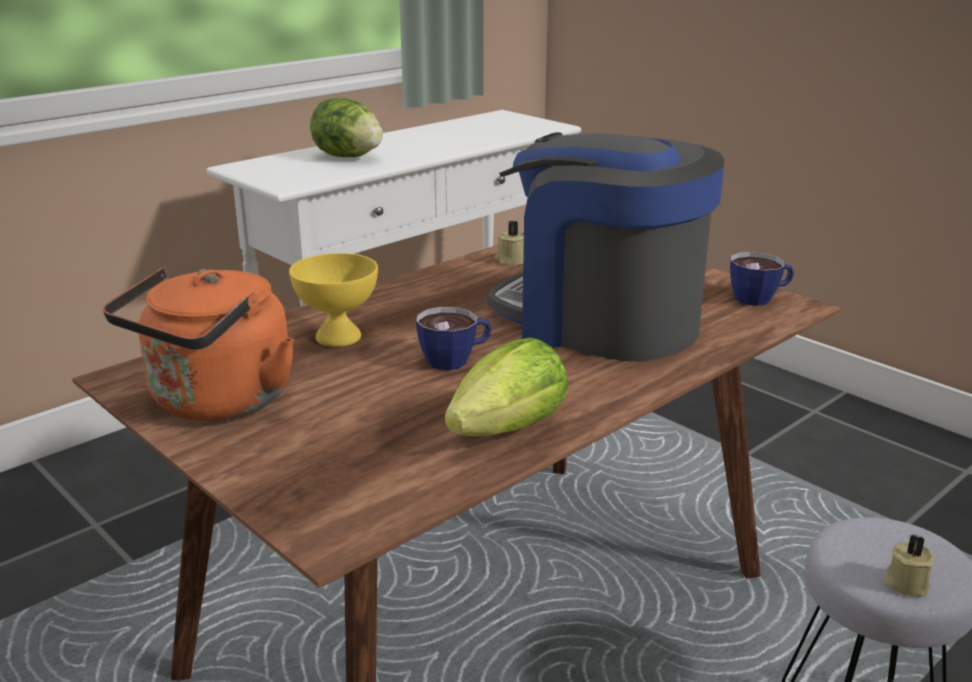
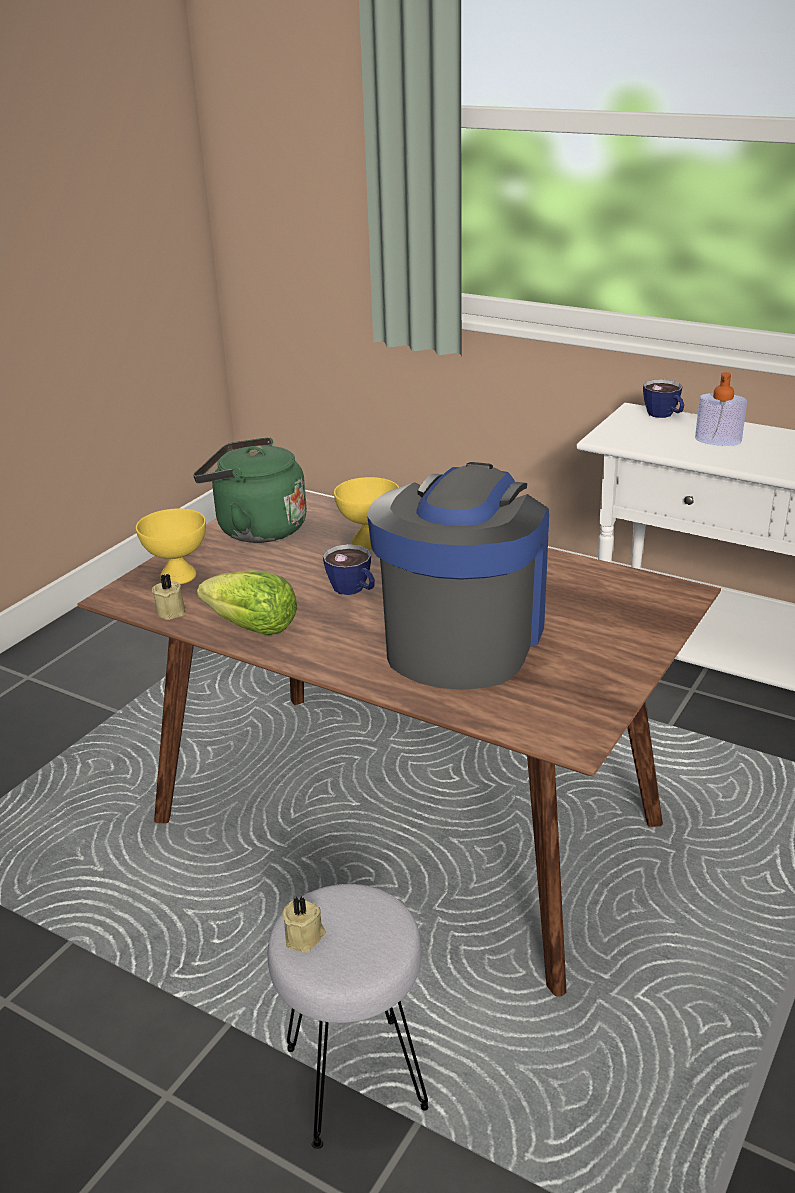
camera: 75 degrees right, 5 degrees up
(216, 403) = (256, 529): orange kettle -> green kettle
(311, 474) = (179, 576): none -> yellow bowl
(348, 157) = (718, 440): lettuce -> soap dispenser
(511, 260) = (579, 577): beige candle -> beige candle (172, 611)
(760, 298) = (580, 718): cup -> cup (664, 415)

